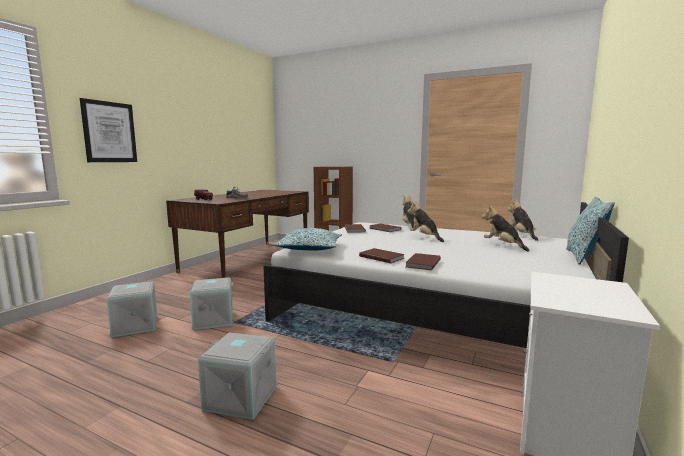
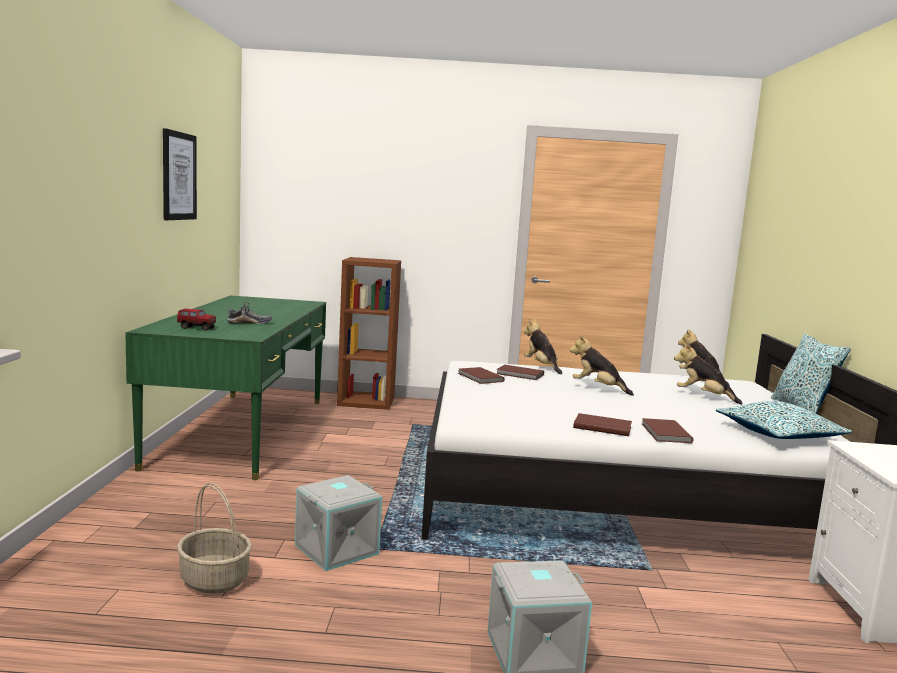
camera: 25 degrees left, 0 degrees up
(109, 132) = (62, 205): picture -> picture (178, 176)
(136, 325) = (215, 580): grey storage box -> basket
(249, 259) = (241, 431): brown desk -> green desk
(309, 249) = (484, 419): pillow -> pillow (779, 435)

